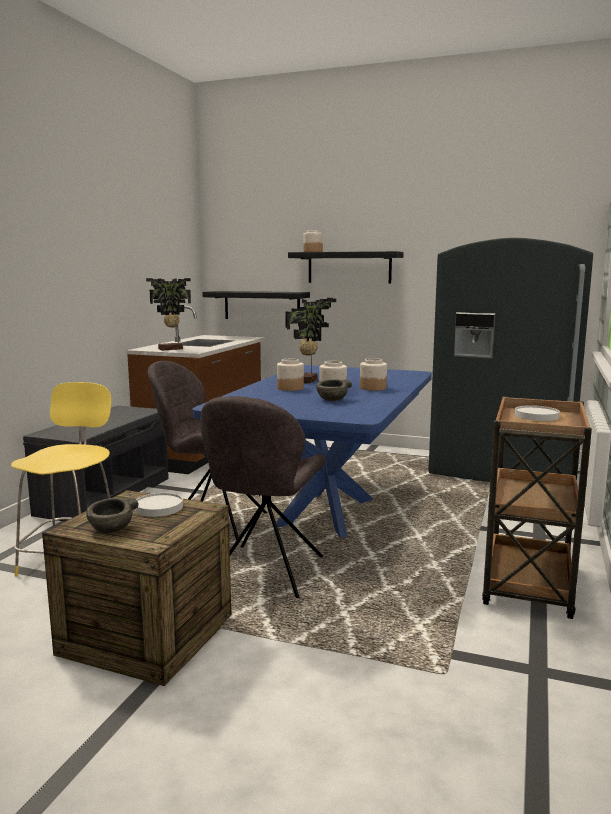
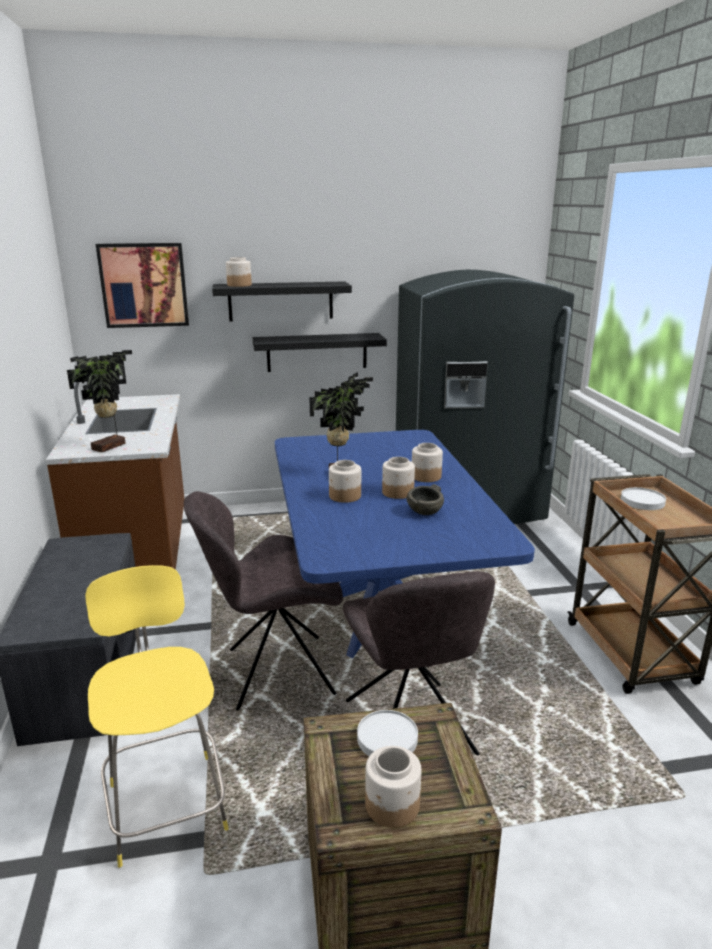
camera: 30 degrees left, 10 degrees up
(111, 529) = (392, 805): grey bowl -> jar
(251, 253) = (144, 285): none -> picture
(262, 305) = (166, 353): black shelf -> black shelf (317, 352)

